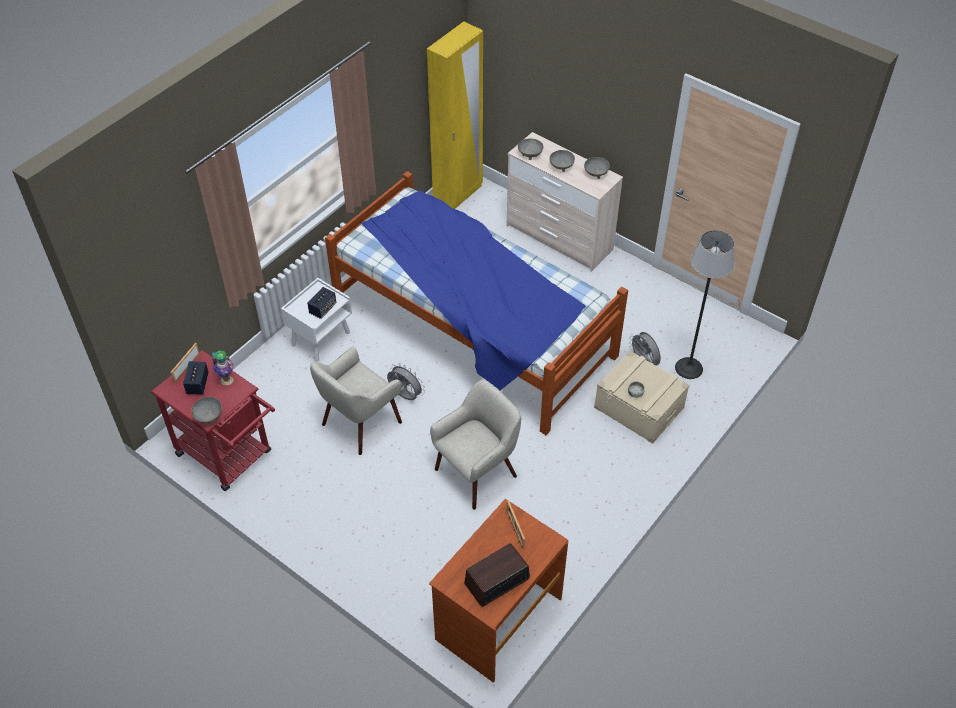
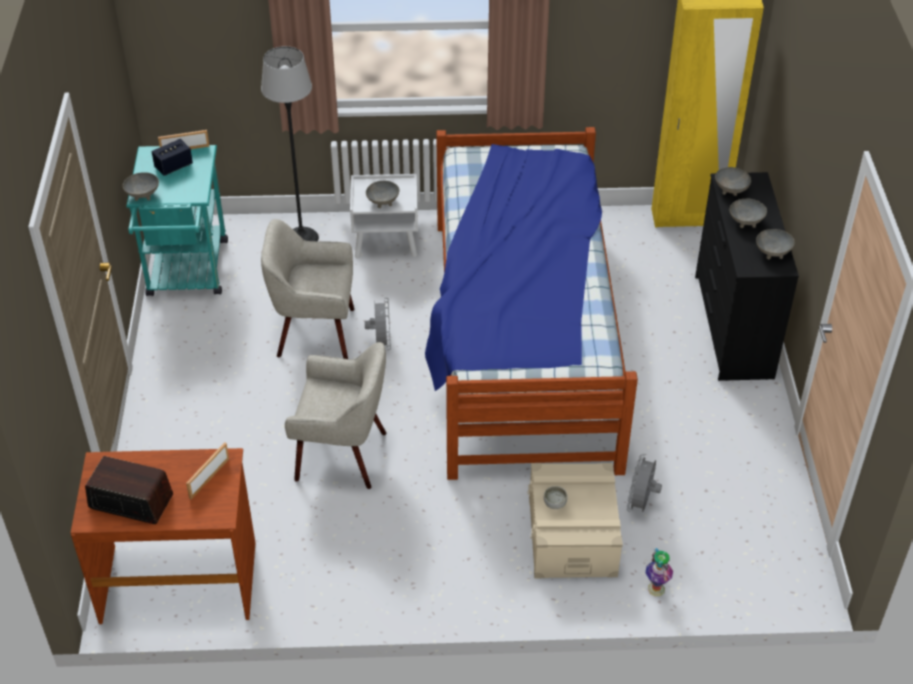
camera: 50 degrees right, 5 degrees down
(226, 380) = (196, 180): vase -> vase (655, 589)
(229, 456) = (187, 274): red cart -> turquoise cart
(323, 309) = (383, 201): speaker -> grey bowl
(558, 238) = (732, 326): beige dresser -> black dresser
(688, 368) = (681, 547): floor lamp -> floor lamp (302, 238)

